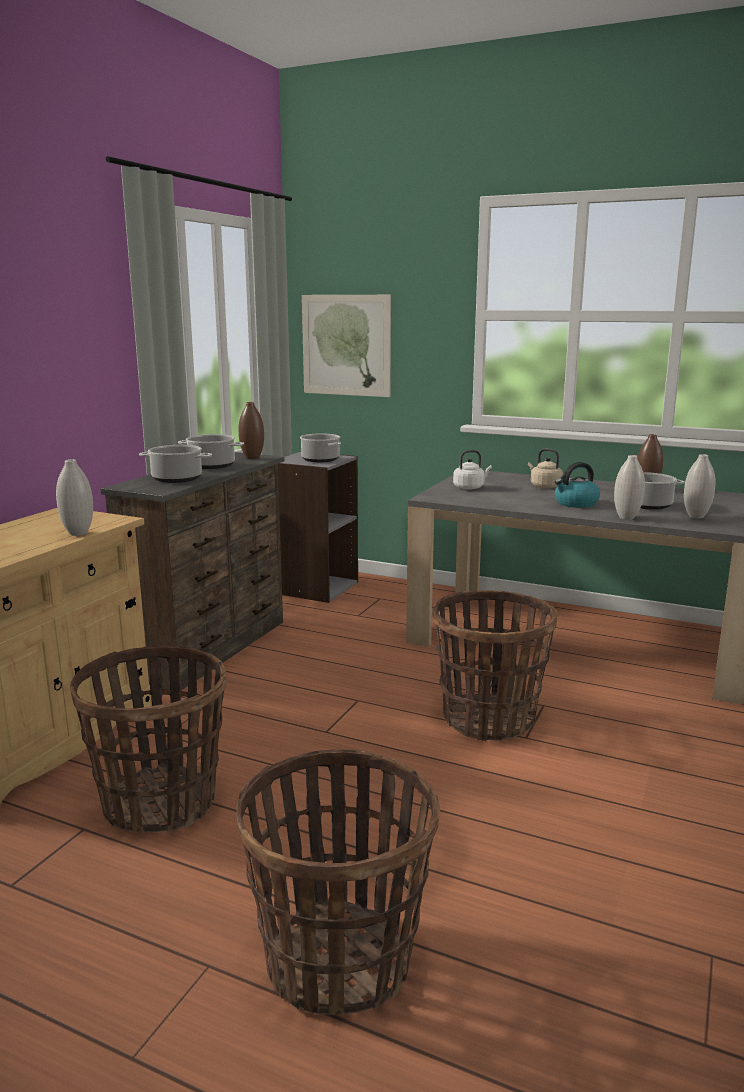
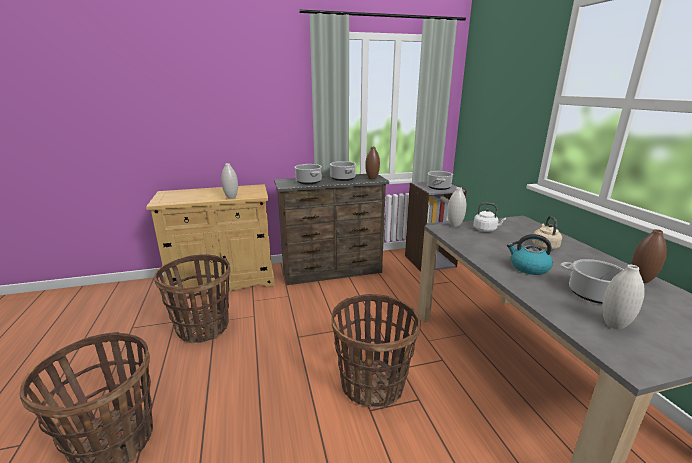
camera: 50 degrees right, 5 degrees up
(346, 345) = (482, 117): picture -> none
(626, 518) = (536, 296): white vase -> white vase (454, 225)

